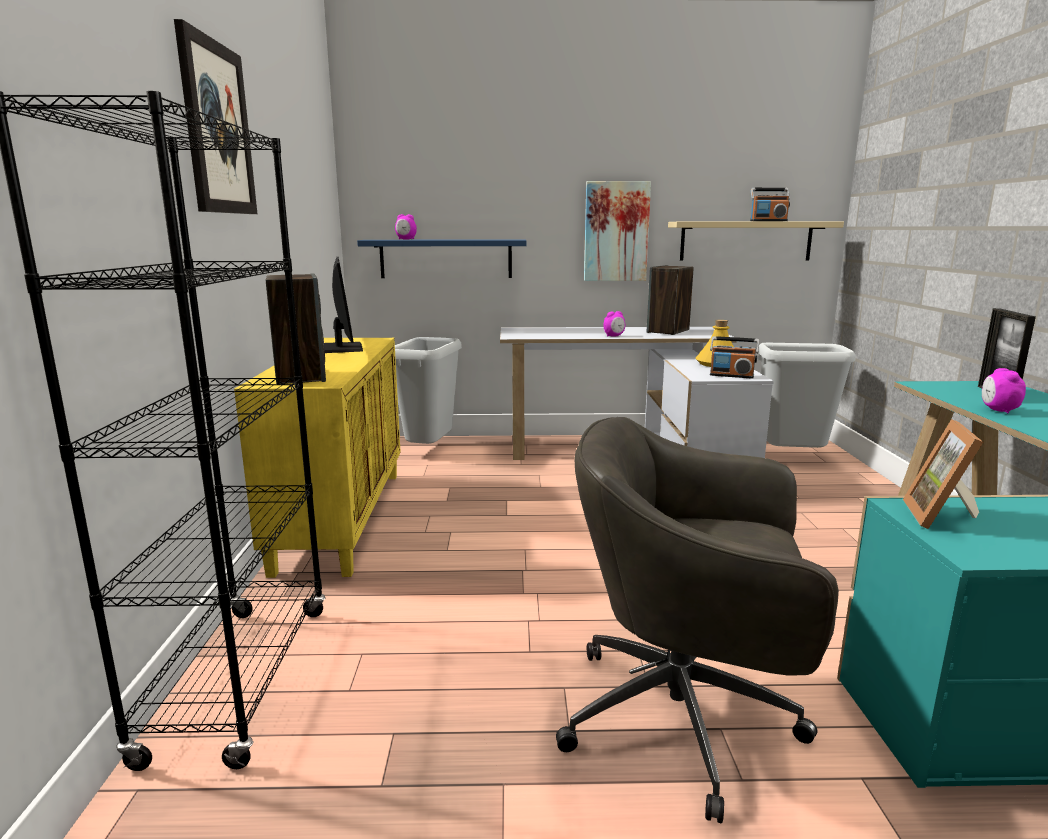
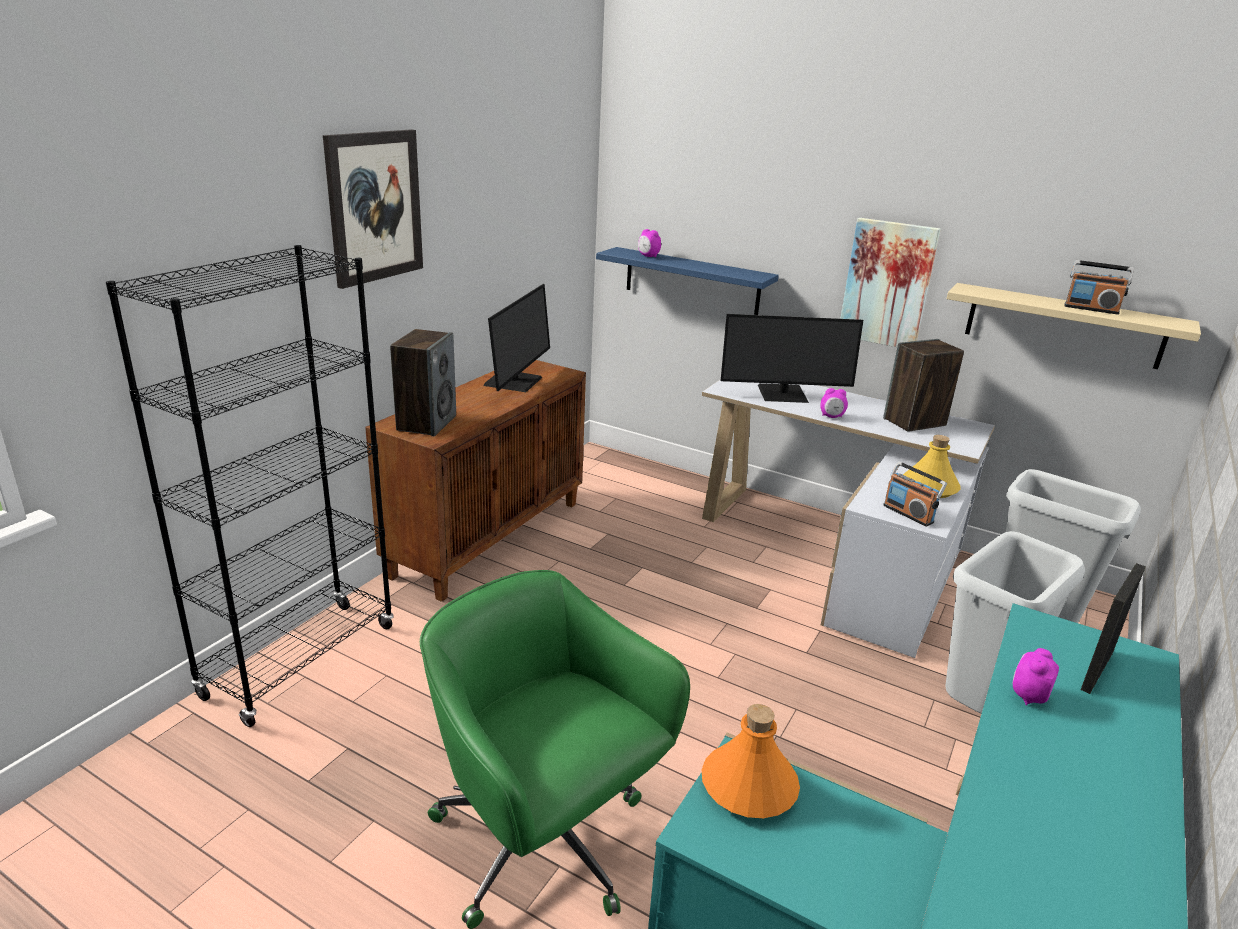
camera: 30 degrees right, 10 degrees up
(341, 518) = (488, 537): yellow cabinet -> brown cabinet
(430, 451) = (635, 482): grey trash can -> grey trash can (979, 709)
(560, 332) = (783, 394): none -> monitor
(685, 718) = (543, 844): grey office chair -> green office chair
(942, 517) = (749, 787): picture frame -> orange bottle

